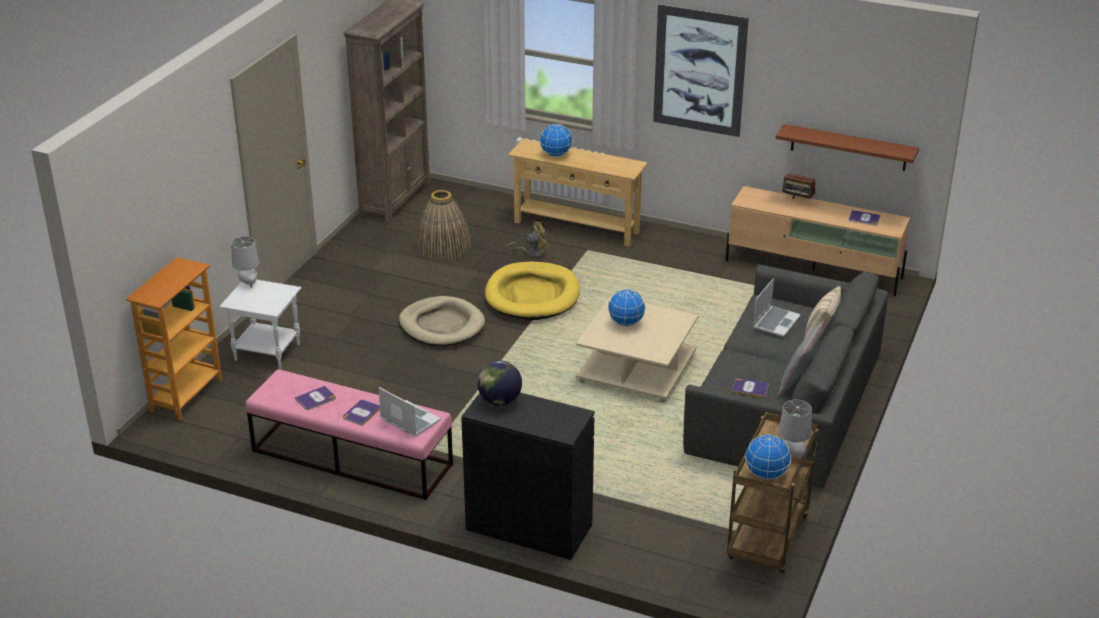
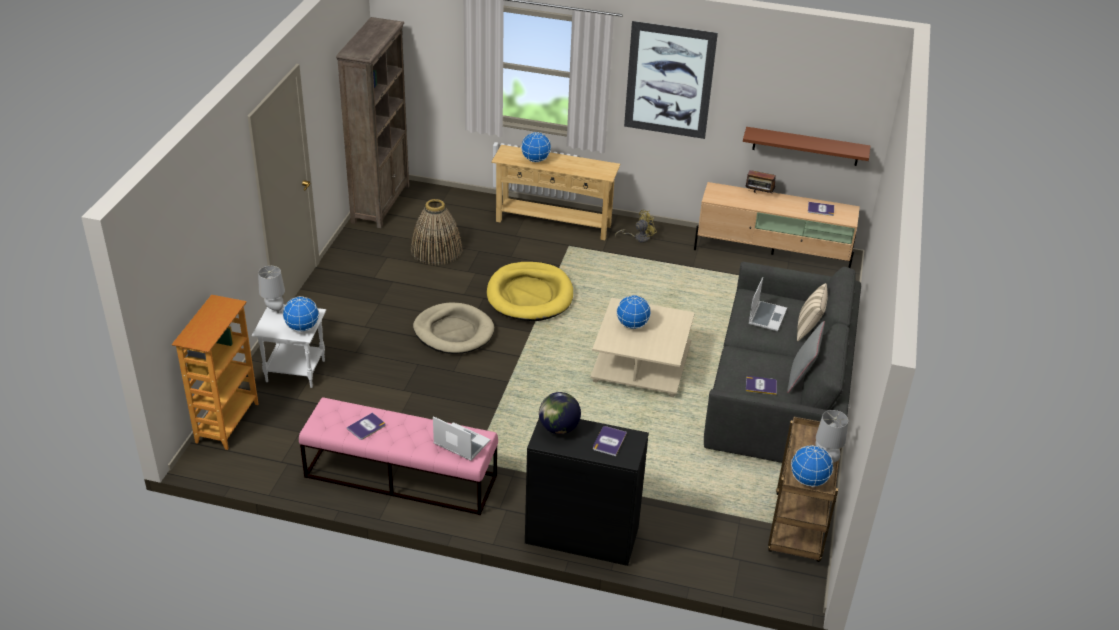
camera: 10 degrees left, 5 degrees up
(272, 302) = (302, 328): none -> globe
(362, 413) = (414, 439): book -> book (609, 441)
(532, 253) = (519, 252): yellow fan -> yellow fan (638, 238)

